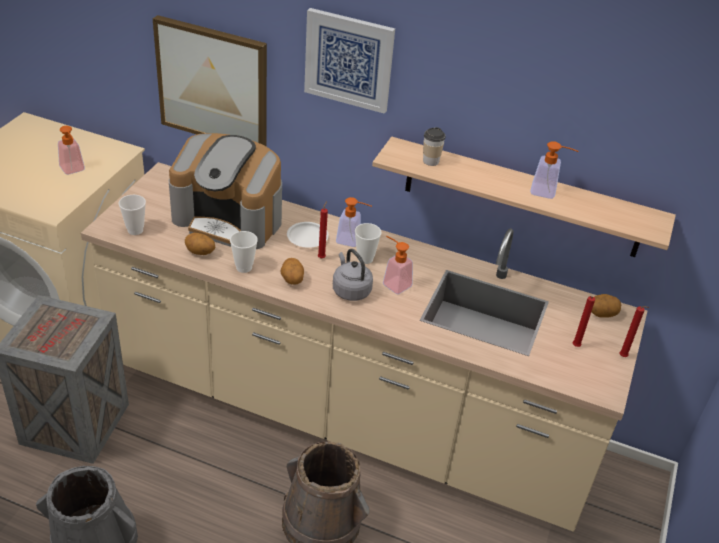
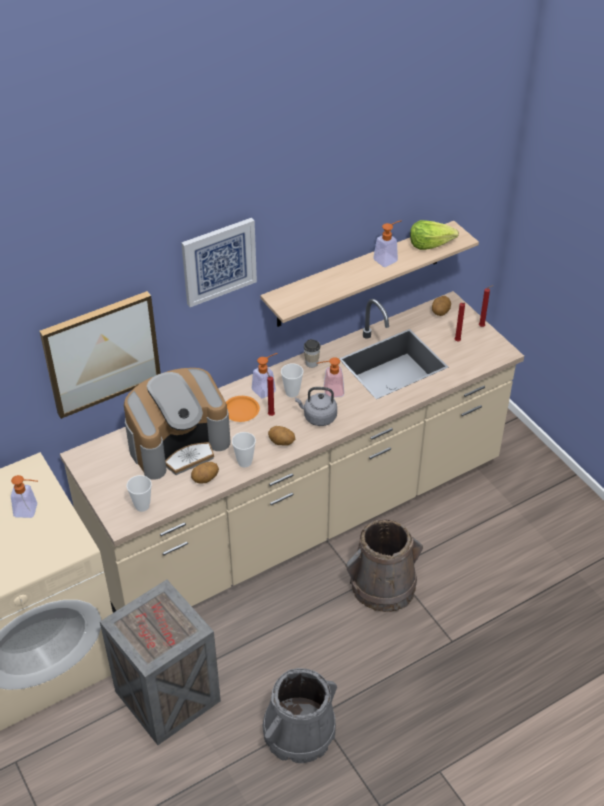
camera: 50 degrees left, 5 degrees up
(307, 237) = (241, 410): white plate -> orange plate
(430, 161) = (308, 292): cup -> cup (311, 363)
(612, 212) = (430, 244): none -> lettuce

